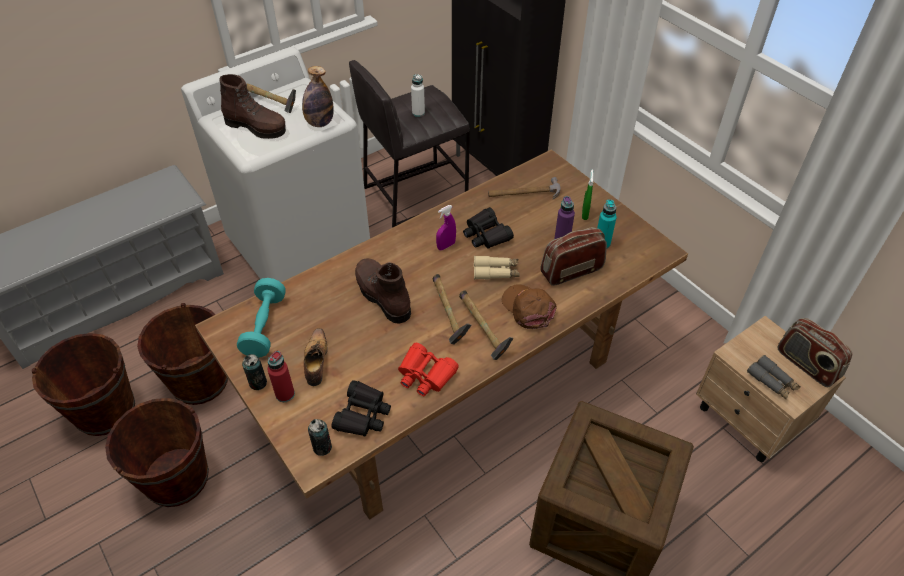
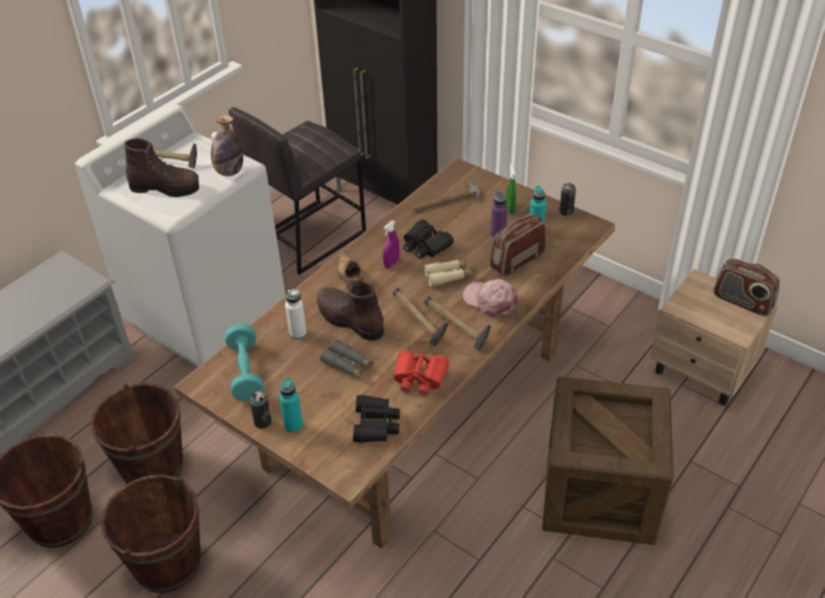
camera: 15 degrees left, 5 degrees down
(285, 394) = (293, 425): red bottle -> turquoise bottle
(316, 361) = (310, 390): shoe -> shoe (350, 278)
(322, 447) = (350, 460): can -> can (566, 211)
(418, 113) = (306, 149): white bottle -> white bottle (298, 333)
(528, 308) = (490, 301): brown cap -> pink cap
(772, 381) = (718, 322): grey binoculars -> grey binoculars (348, 364)

